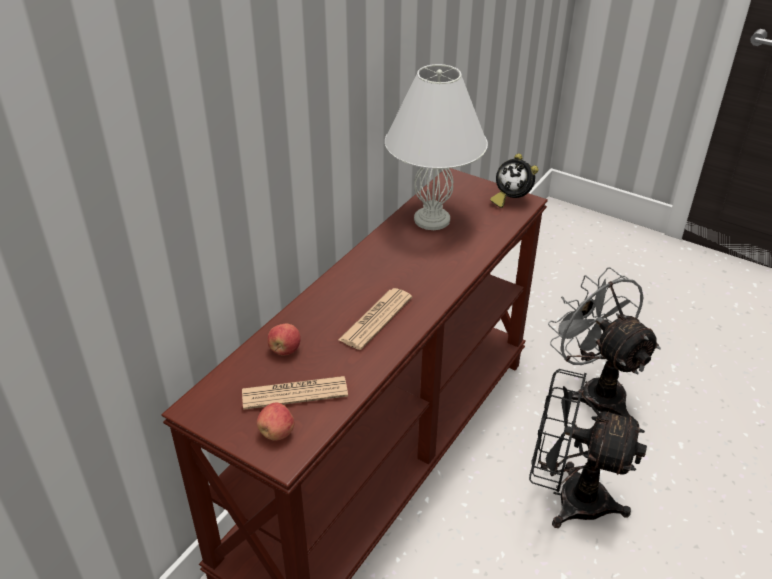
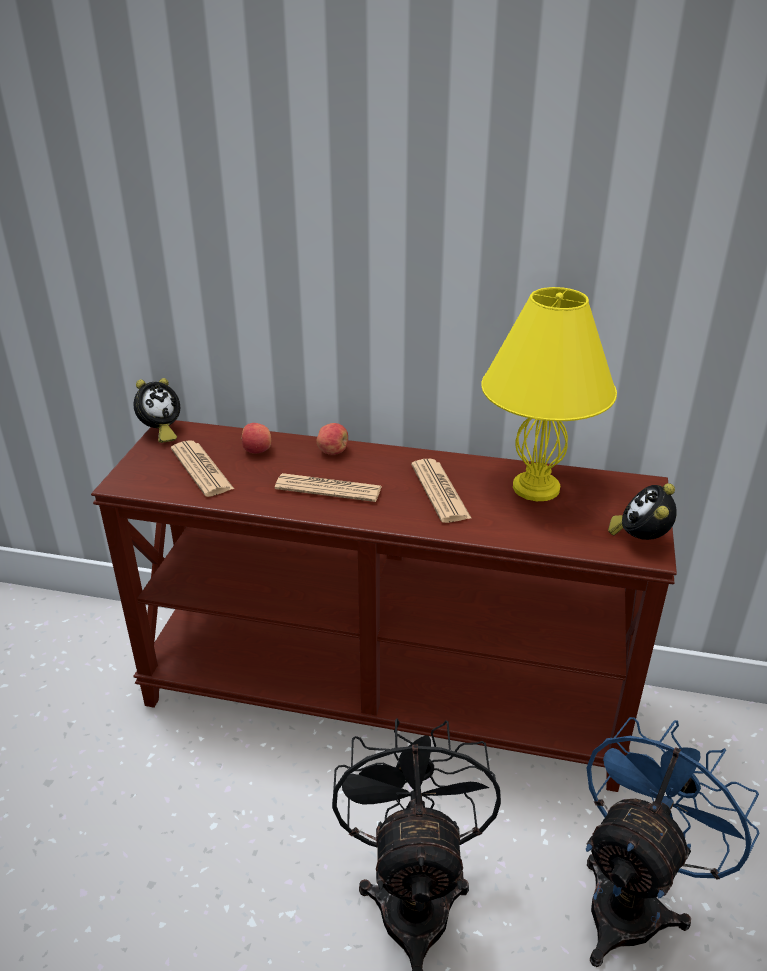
camera: 70 degrees right, 5 degrees down
(198, 415) = (160, 432): none -> alarm clock
(277, 432) = (150, 472): apple -> apple (333, 451)
(412, 263) = (440, 491): none -> newspaper
(431, 219) = (535, 487): white table lamp -> yellow table lamp
(594, 391) = (633, 900): grey fan -> blue fan

